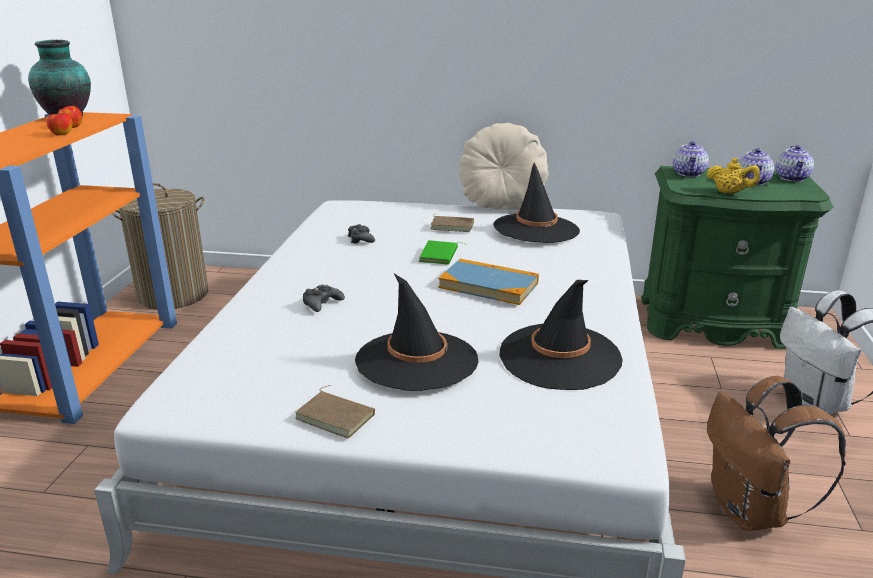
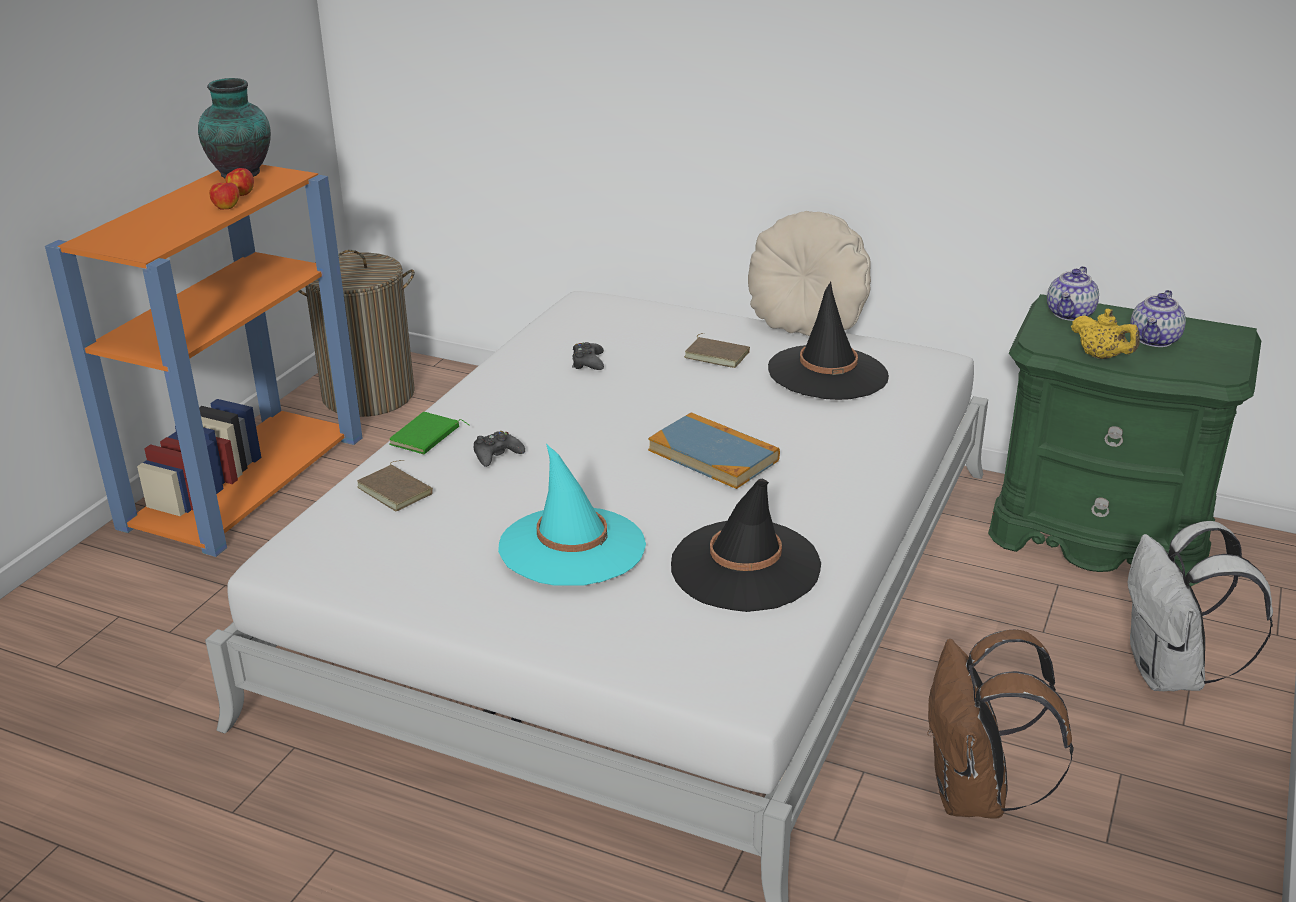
camera: 15 degrees right, 5 degrees up
(337, 416) = (455, 601): brown book -> brown book (397, 490)
(416, 360) = (572, 547): black hat -> turquoise hat
(440, 255) = (676, 401): green book -> green book (426, 437)
(792, 178) = (1223, 339): teapot -> none

